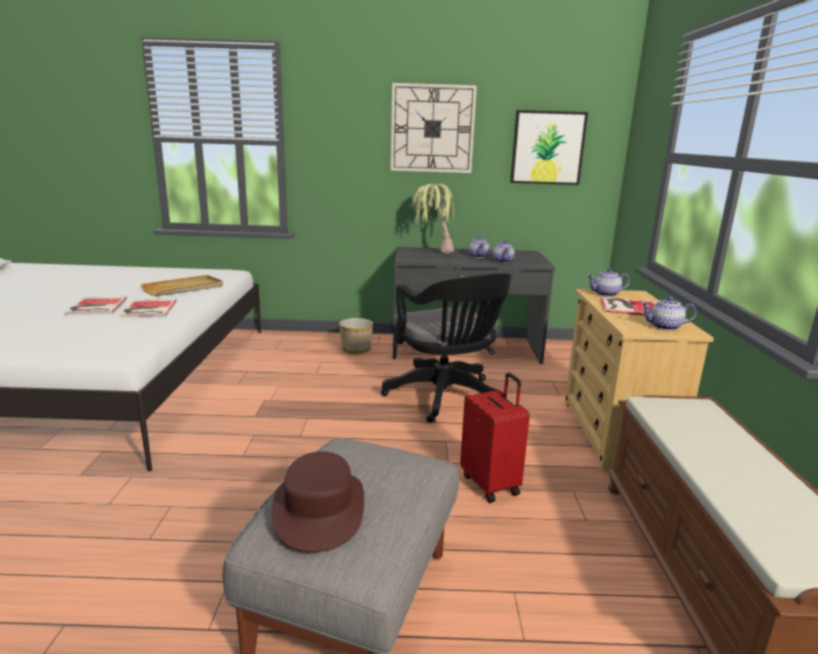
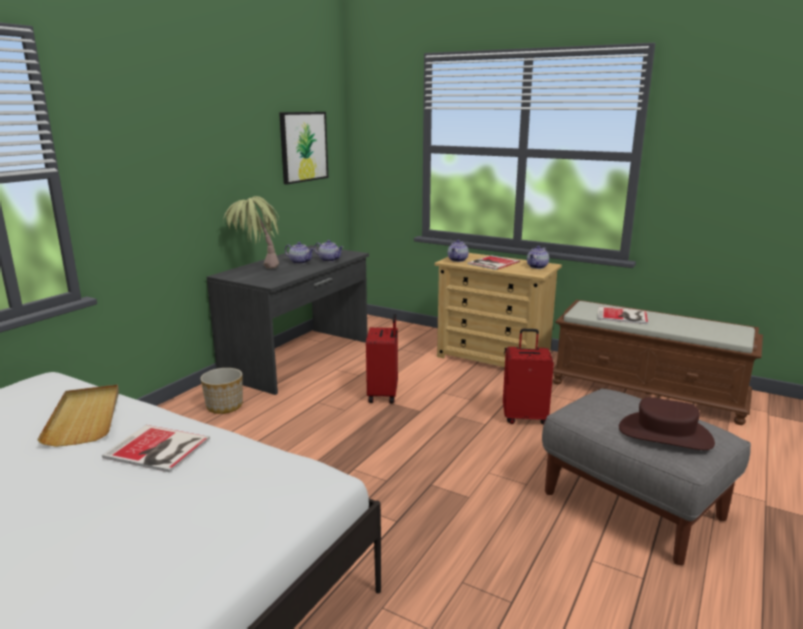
camera: 60 degrees left, 0 degrees up
(95, 306) = (84, 489): book -> book (623, 316)
(432, 129) = (218, 137): wall clock -> none
(445, 398) = (384, 395): black office chair -> red suitcase

